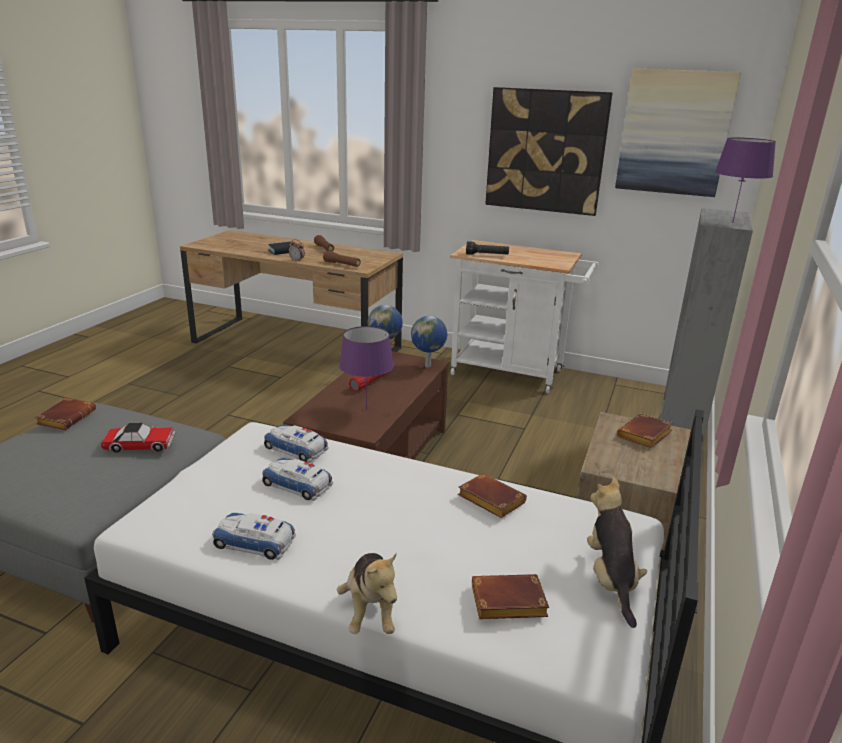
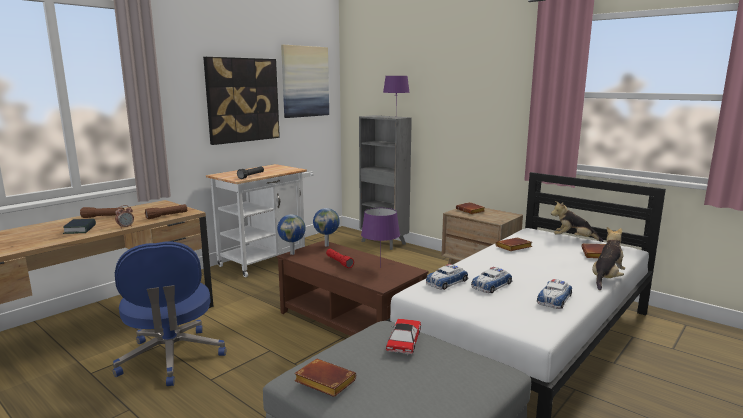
camera: 70 degrees left, 10 degrees down
(259, 388) = (171, 358): none -> blue office chair
(370, 610) = (606, 279): plush toy -> plush toy turned 60 degrees counterclockwise

